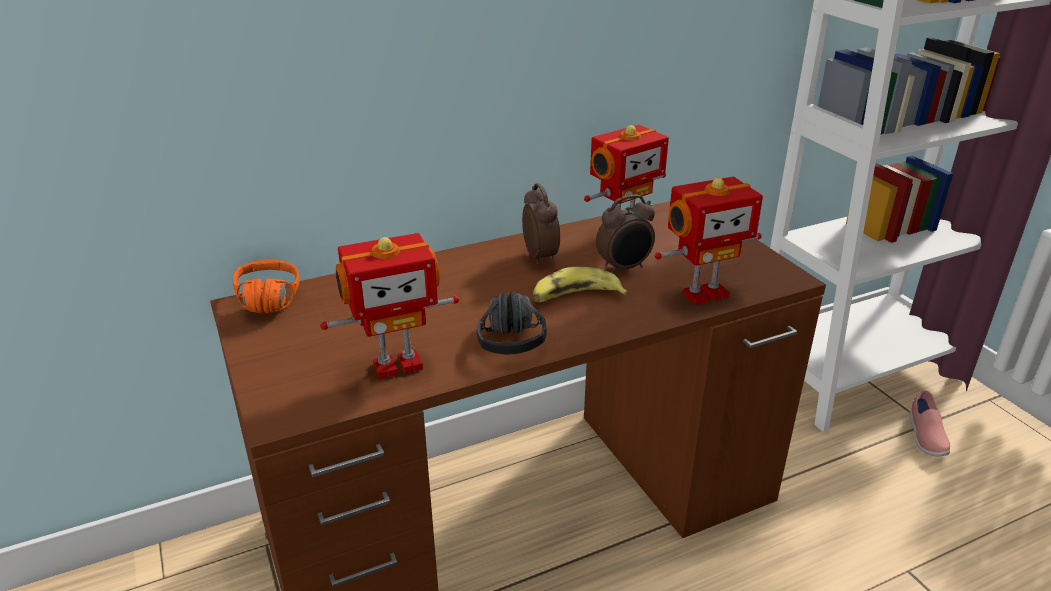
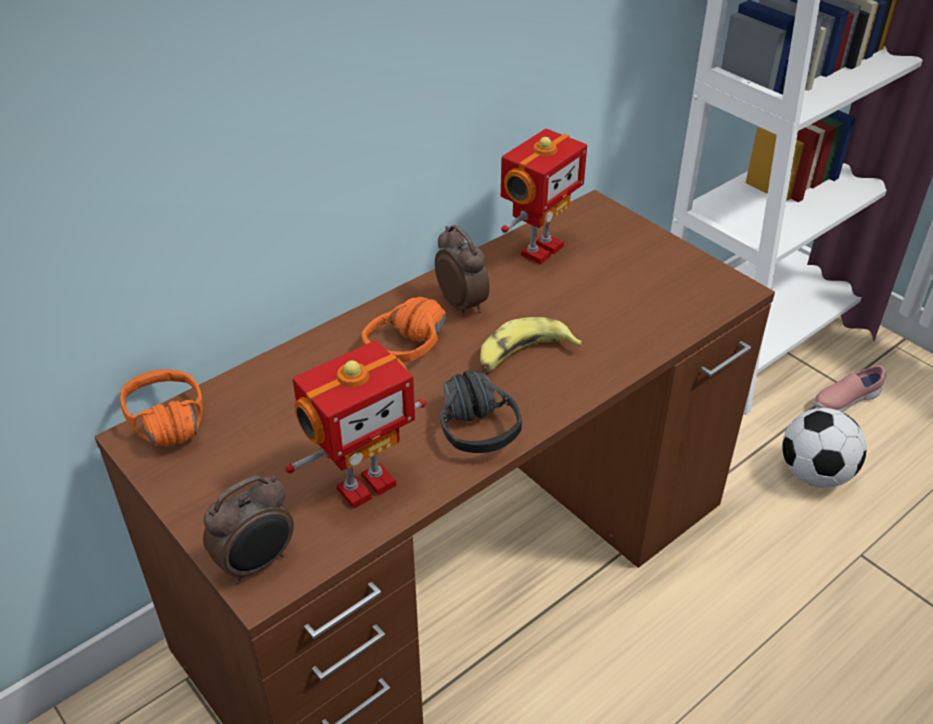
camera: 15 degrees left, 10 degrees up
(488, 282) = (418, 351): none -> orange headphones
(624, 268) = (560, 305): alarm clock -> alarm clock (257, 563)
(703, 293) = (656, 326): toy robot -> none
(878, 492) = (815, 474): none -> football
(925, 437) = (844, 401): pink shoe -> pink shoe turned 75 degrees clockwise

